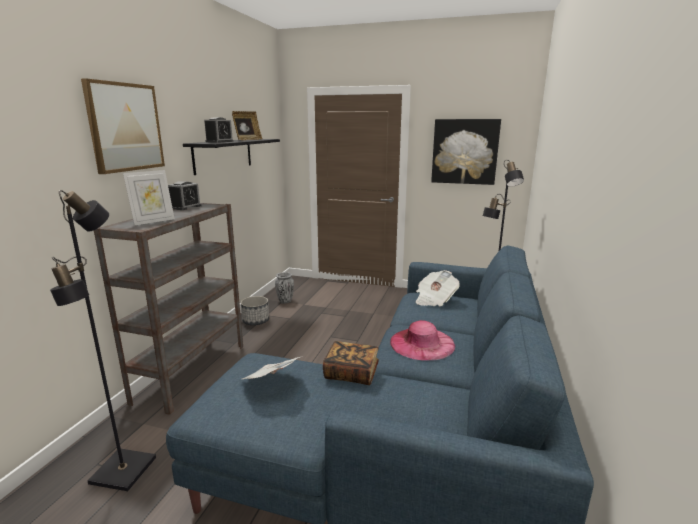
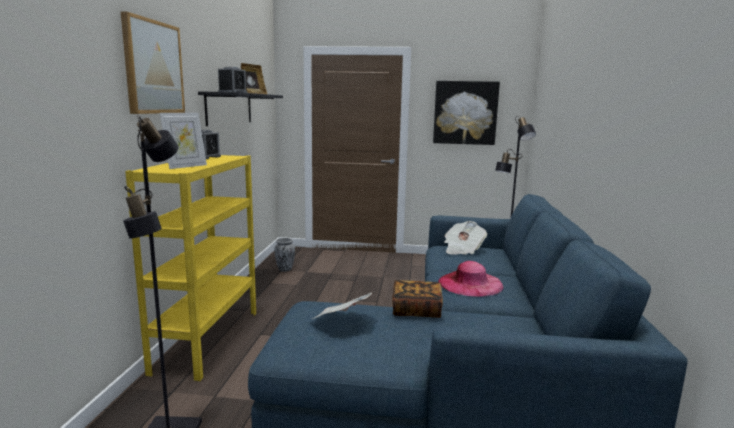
camera: 10 degrees left, 5 degrees down
(192, 372) = (208, 340): grey bookcase -> yellow bookcase
(255, 321) = (260, 289): planter -> none

